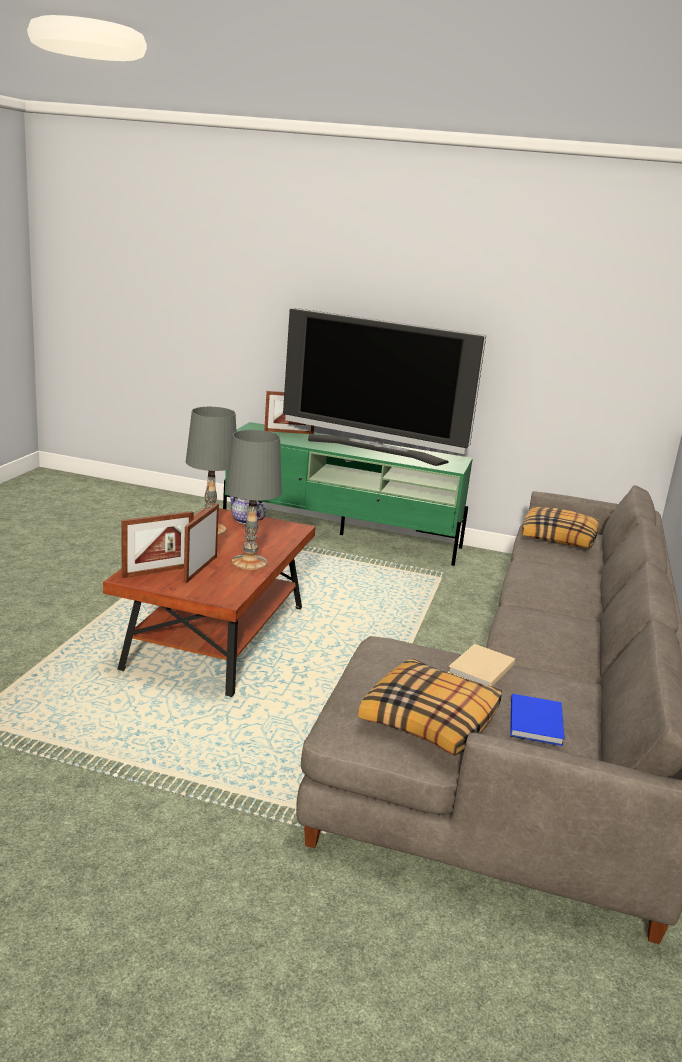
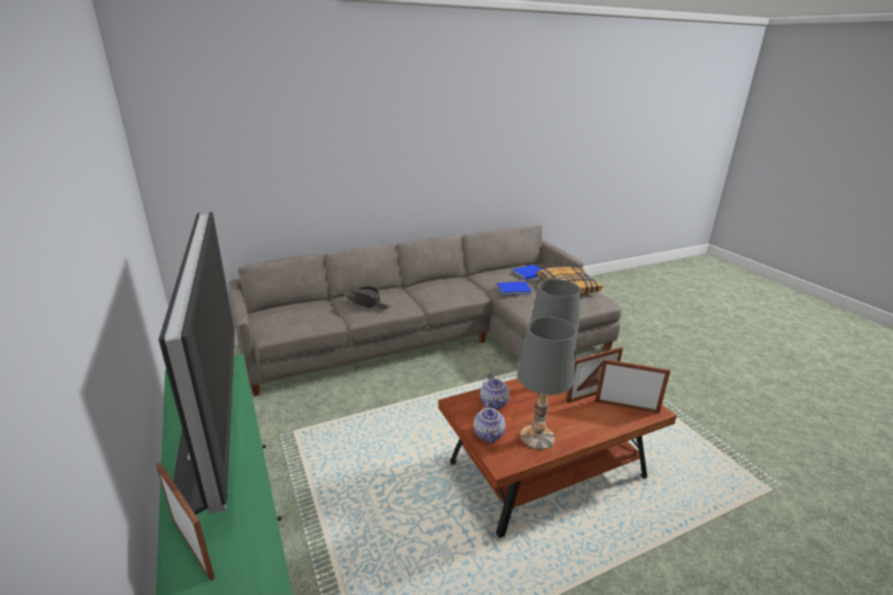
camera: 130 degrees left, 5 degrees up
(271, 537) = (494, 403): none -> teapot
(479, 669) = (515, 290): beige book -> blue book
(553, 570) = (367, 304): none -> black hat
(559, 538) = (296, 317): pillow -> none

